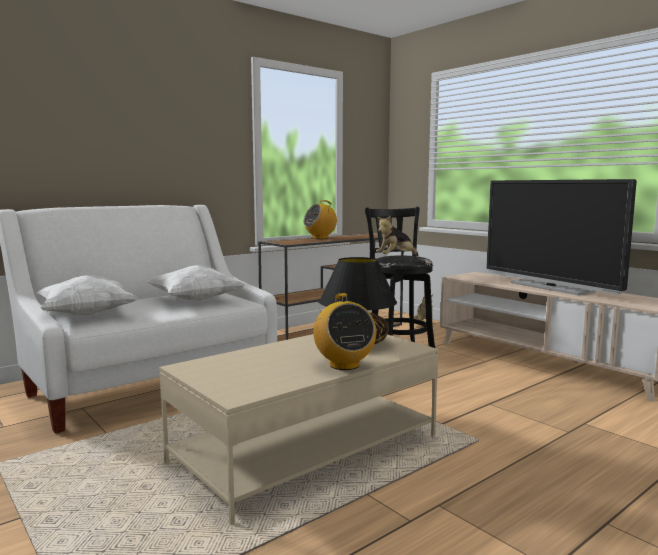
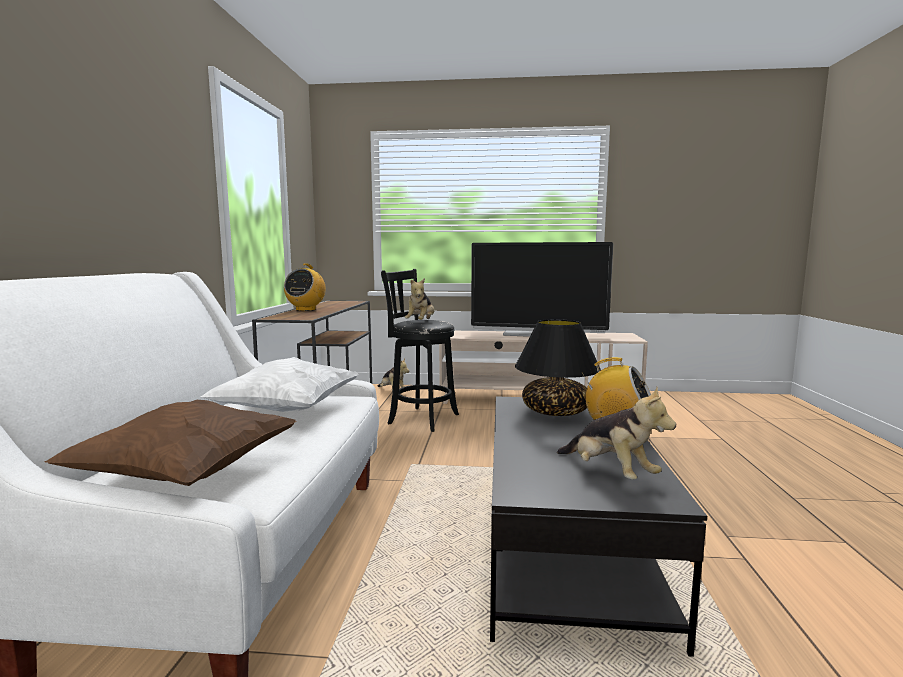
camera: 45 degrees left, 0 degrees up
(87, 315) = (187, 474): white pillow -> brown pillow
(256, 377) = (609, 473): none -> plush toy
(306, 450) = (565, 543): beige coffee table -> black coffee table

